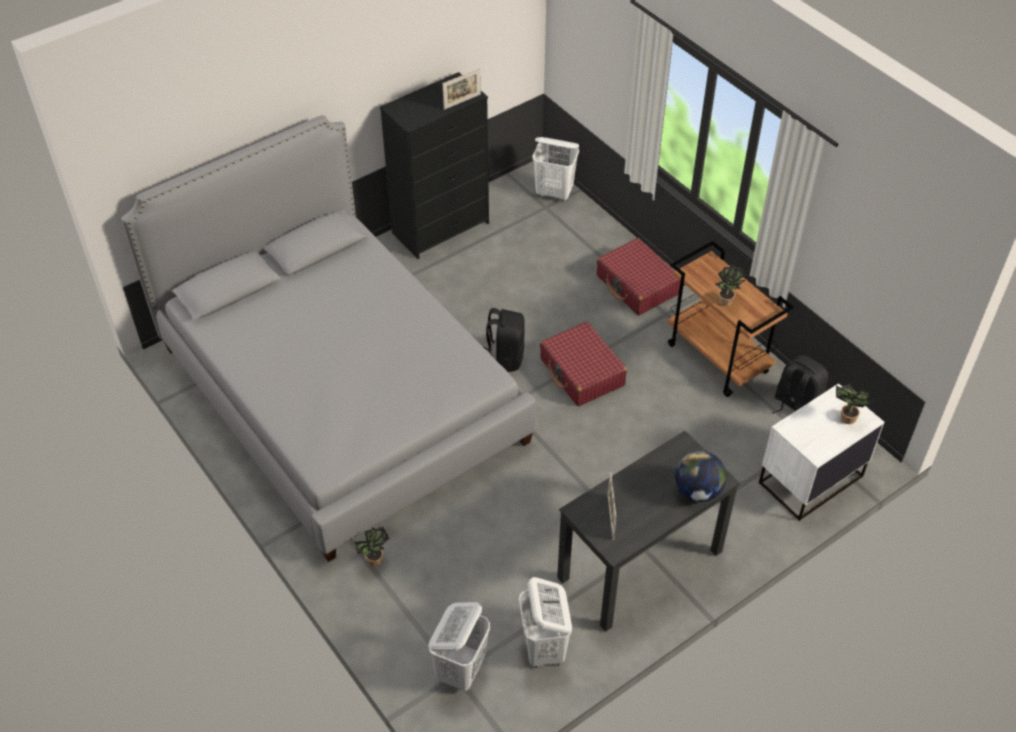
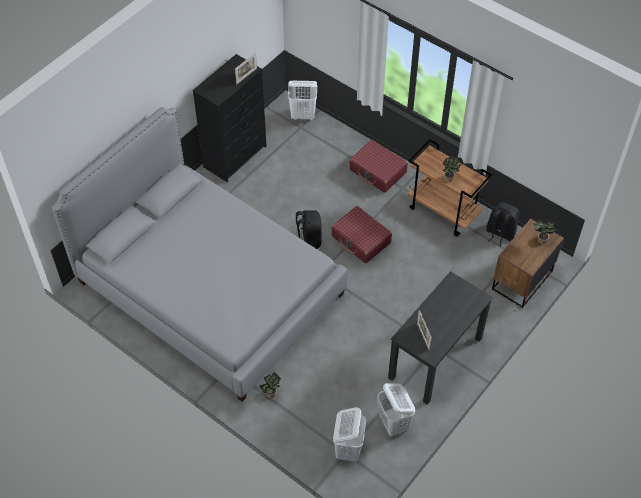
camera: 15 degrees left, 5 degrees up
(697, 491) = (469, 308): globe -> none
(809, 479) = (521, 280): white nightstand -> brown nightstand

